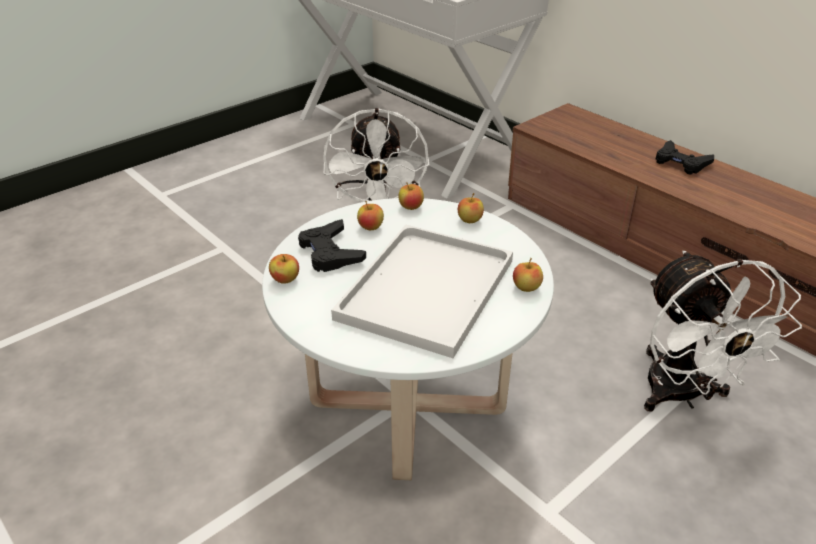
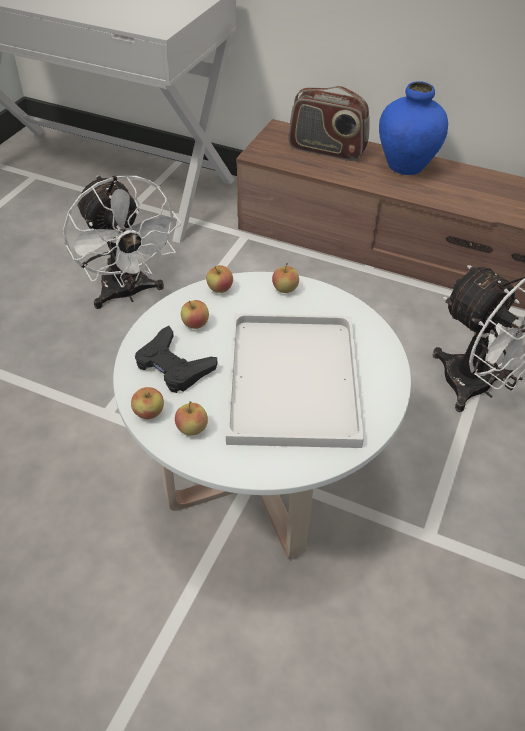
camera: 25 degrees left, 10 degrees up
(526, 288) = (379, 350): apple -> apple (192, 429)
(606, 135) = (327, 150): none -> radio
(681, 162) = (405, 166): black game controller -> blue vase

